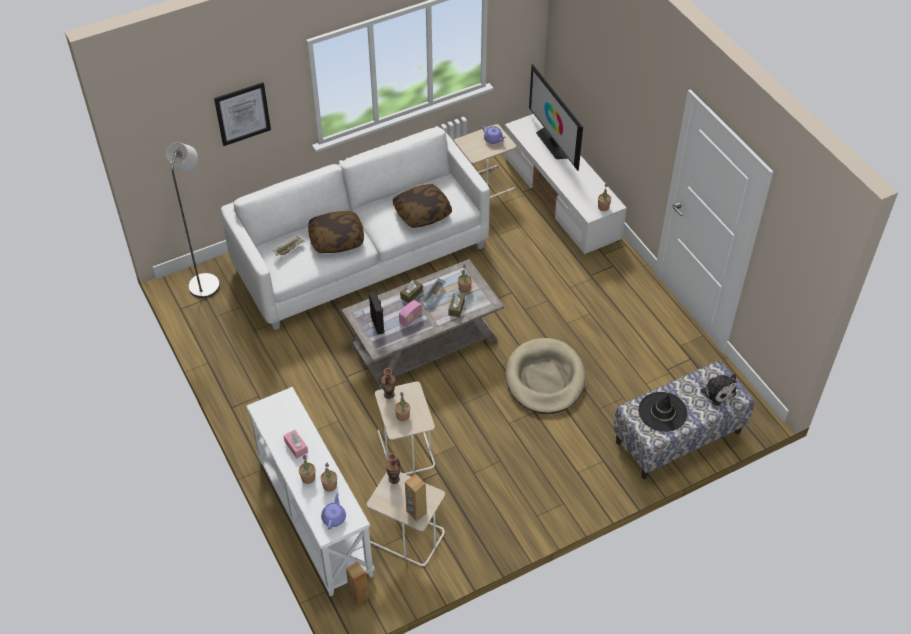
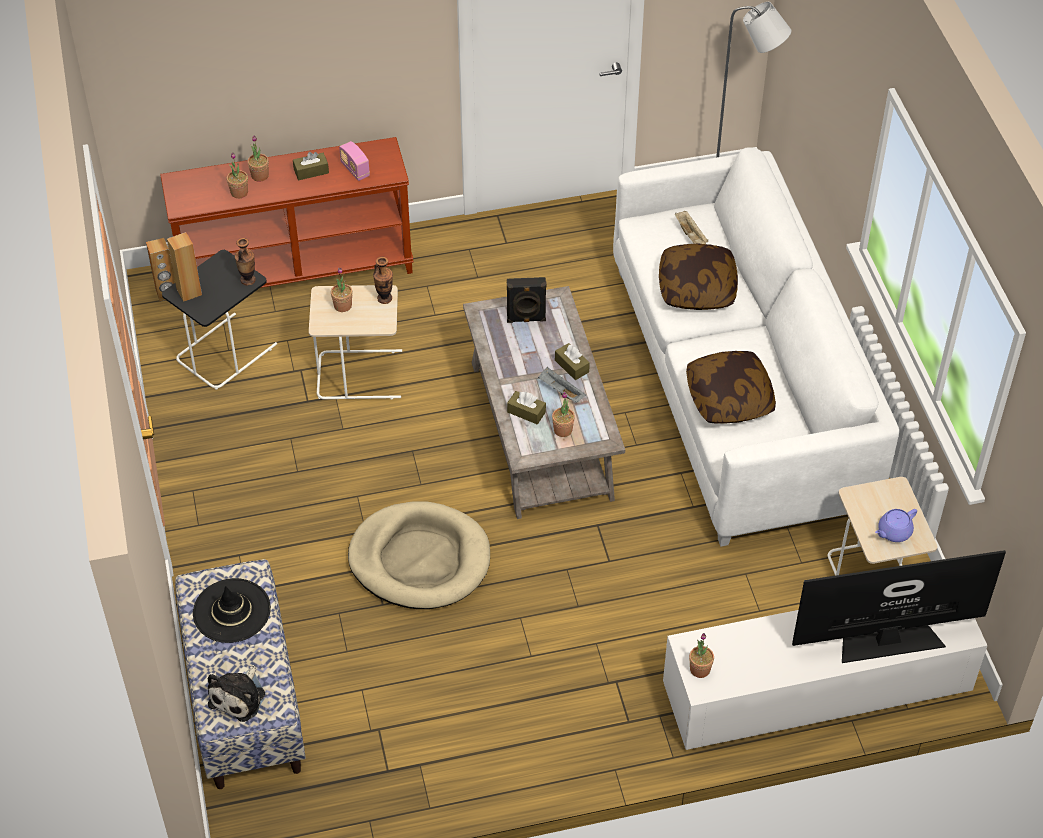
camera: 105 degrees right, 0 degrees up
(242, 113) = (835, 86): picture -> none
(296, 447) = (311, 171): pink tissue box -> brown tissue box
(313, 516) = (296, 269): white console table -> brown console table
(334, 517) = (192, 190): purple teapot -> none
(406, 536) = (225, 351): beige side table -> black side table
(410, 318) = (524, 356): radio -> radio (355, 170)
(717, 391) = (239, 696): plush toy -> plush toy turned 45 degrees counterclockwise

